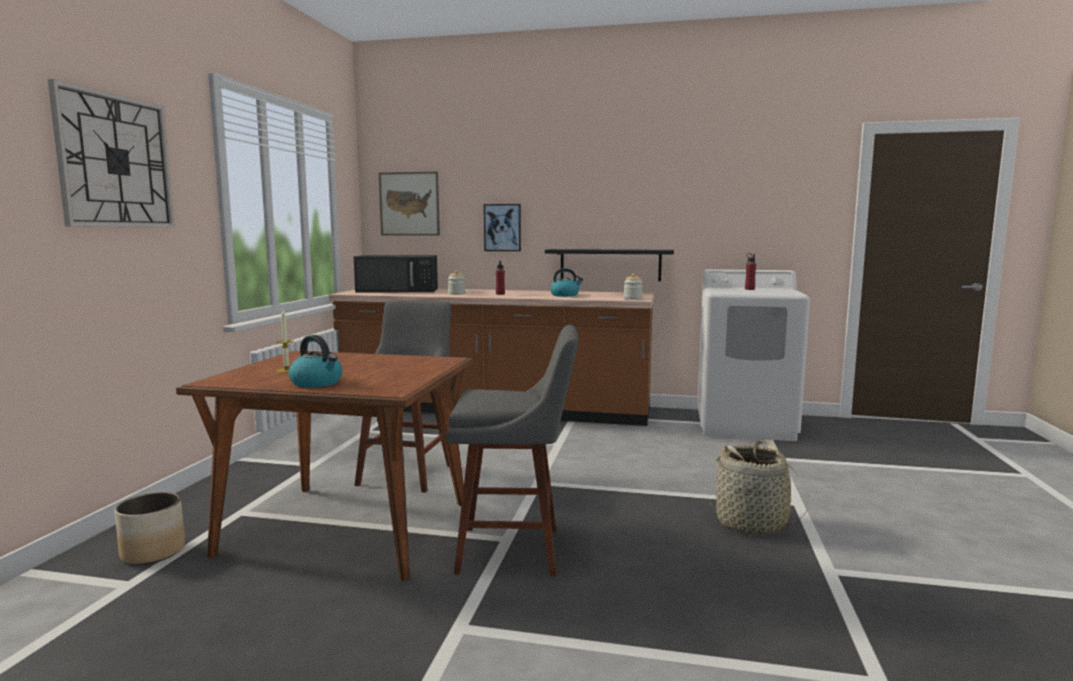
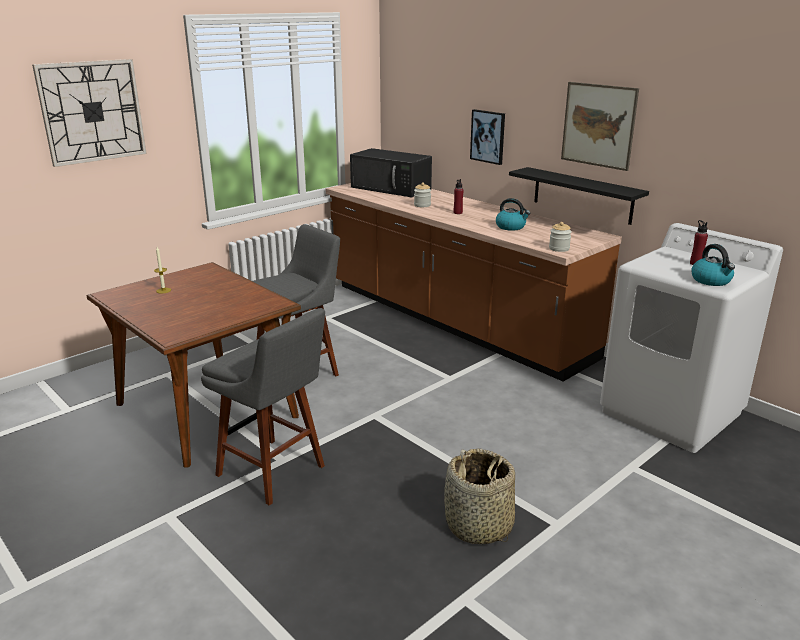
camera: 35 degrees right, 15 degrees up
(153, 552) = (99, 389): planter -> none
(317, 383) = (152, 313): kettle -> kettle (711, 280)
(409, 204) = (415, 100): picture -> picture (598, 125)

